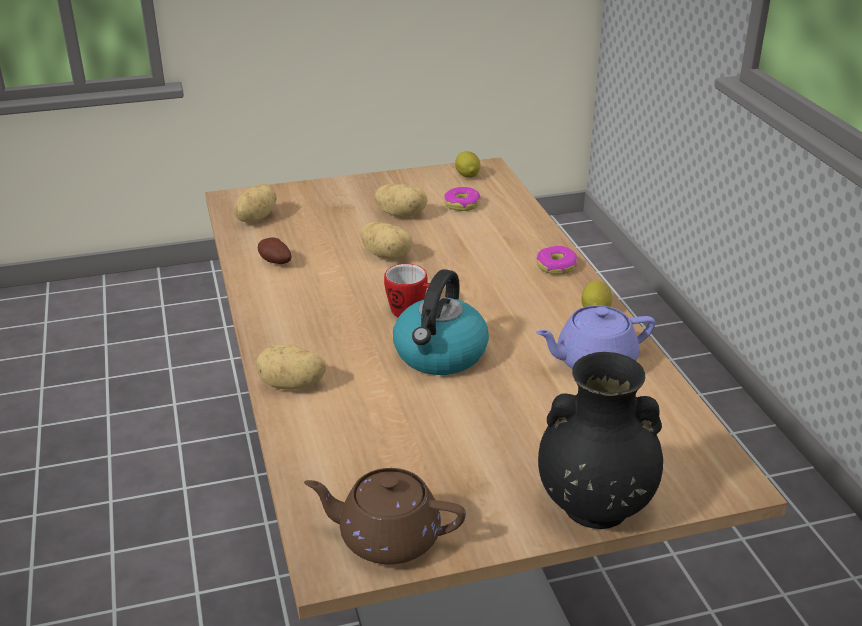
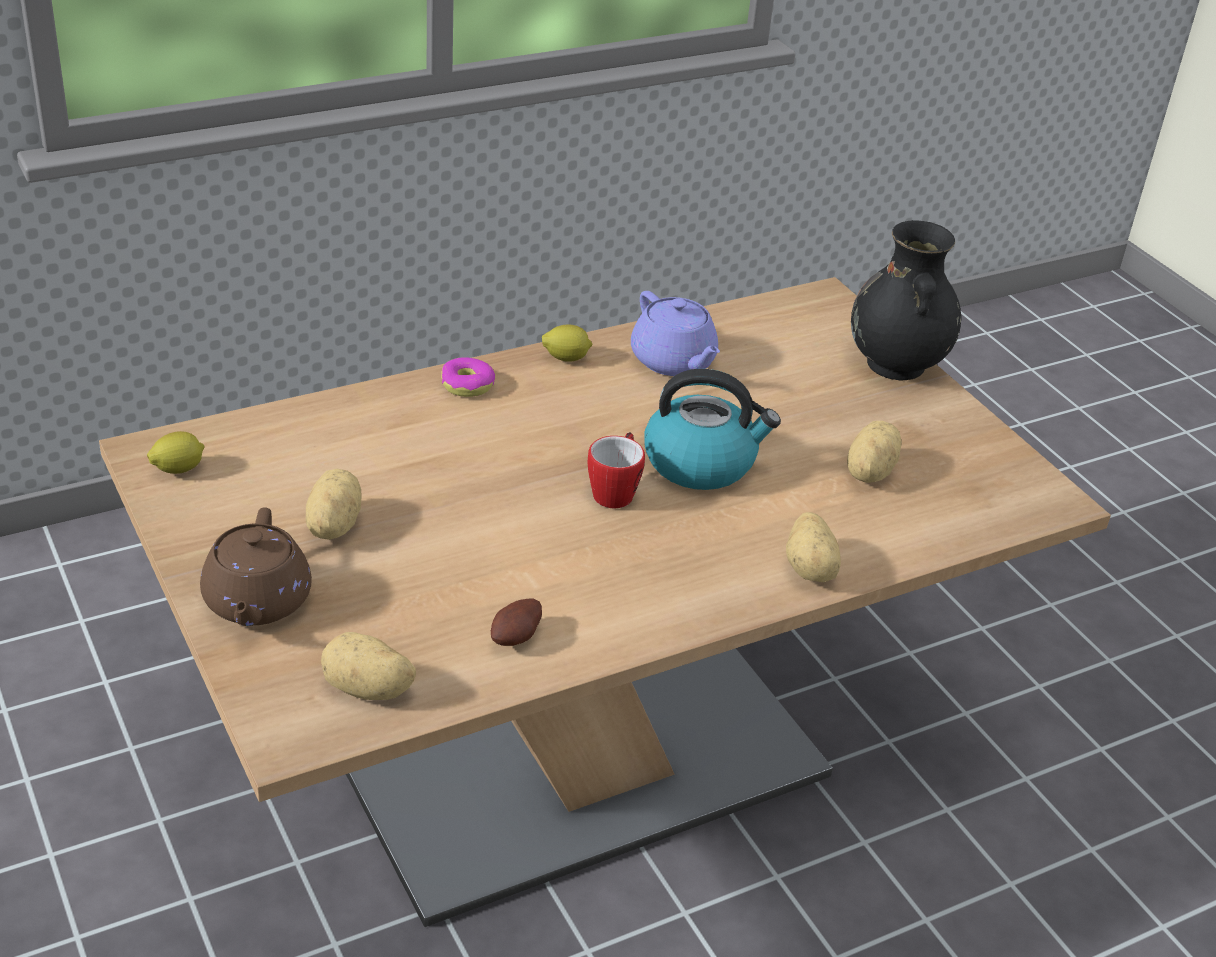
camera: 105 degrees left, 5 degrees up
(387, 255) = (469, 527): potato -> potato (867, 471)
(387, 538) = (1004, 473): brown teapot -> brown teapot (256, 602)
(462, 204) = (290, 468): donut -> none

